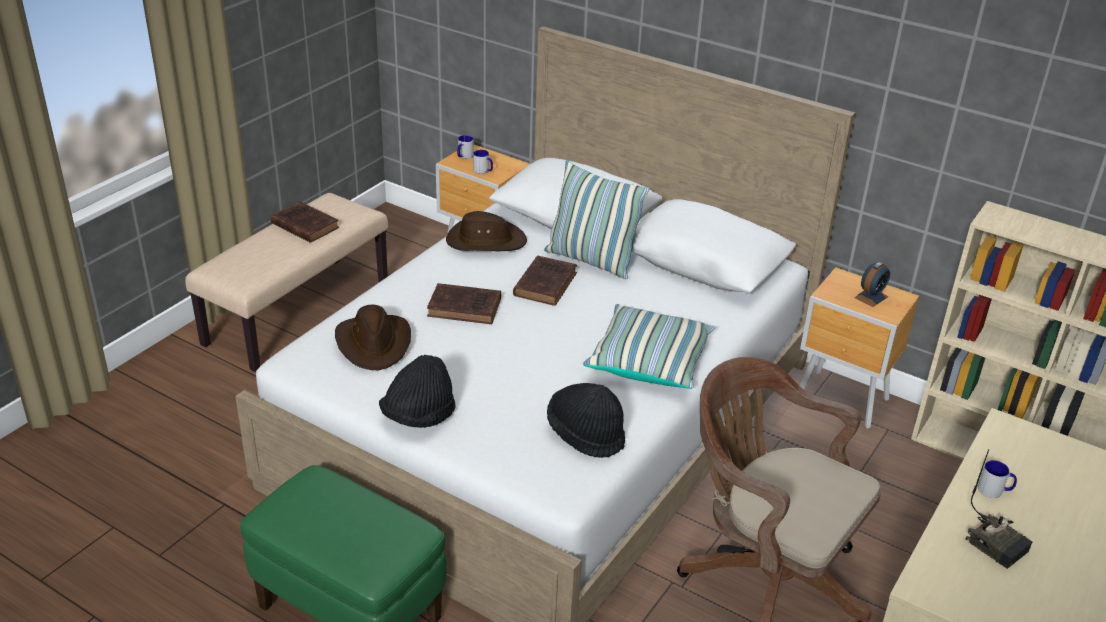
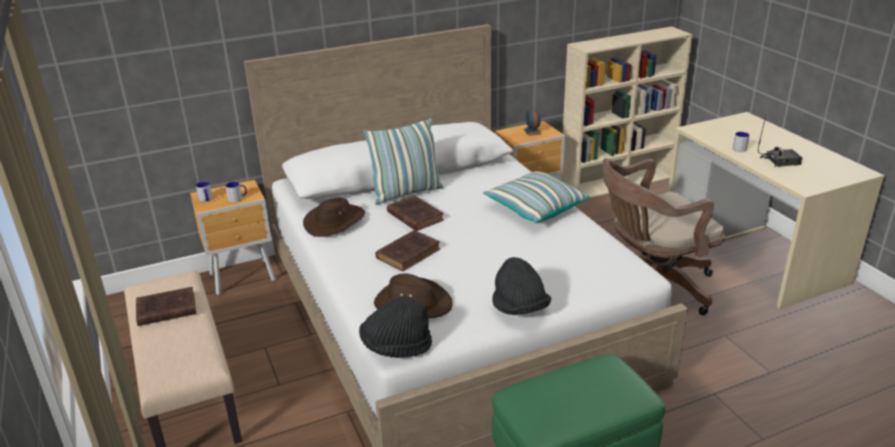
camera: 55 degrees left, 5 degrees down
(585, 434) = (590, 251): black hat -> black hat (396, 347)

